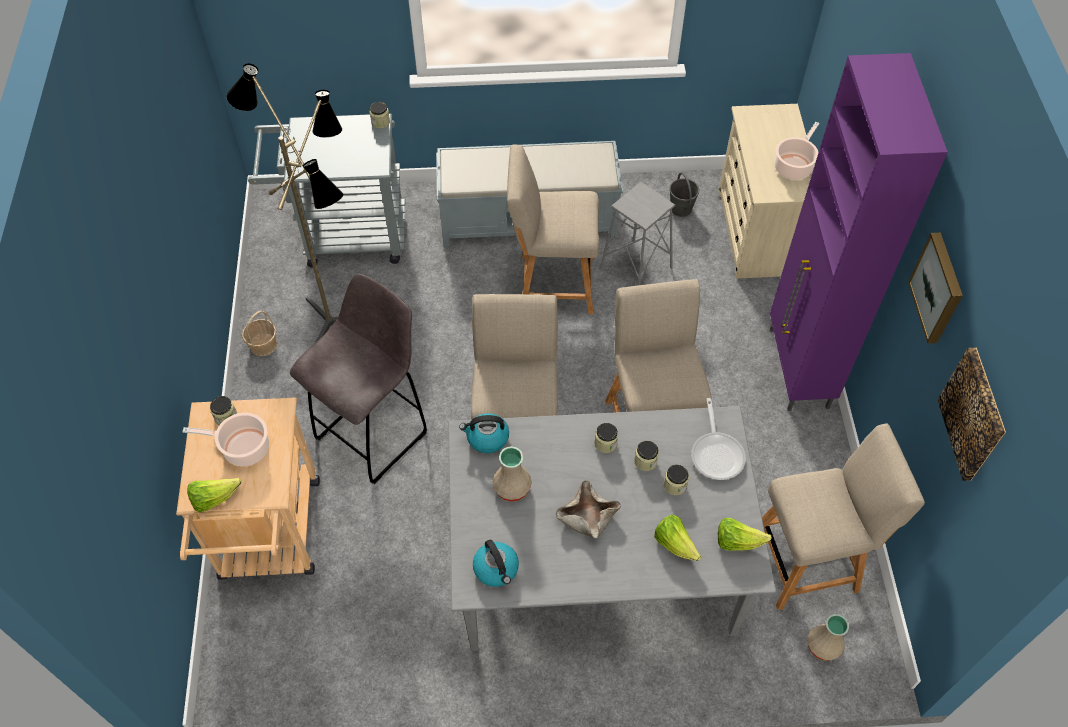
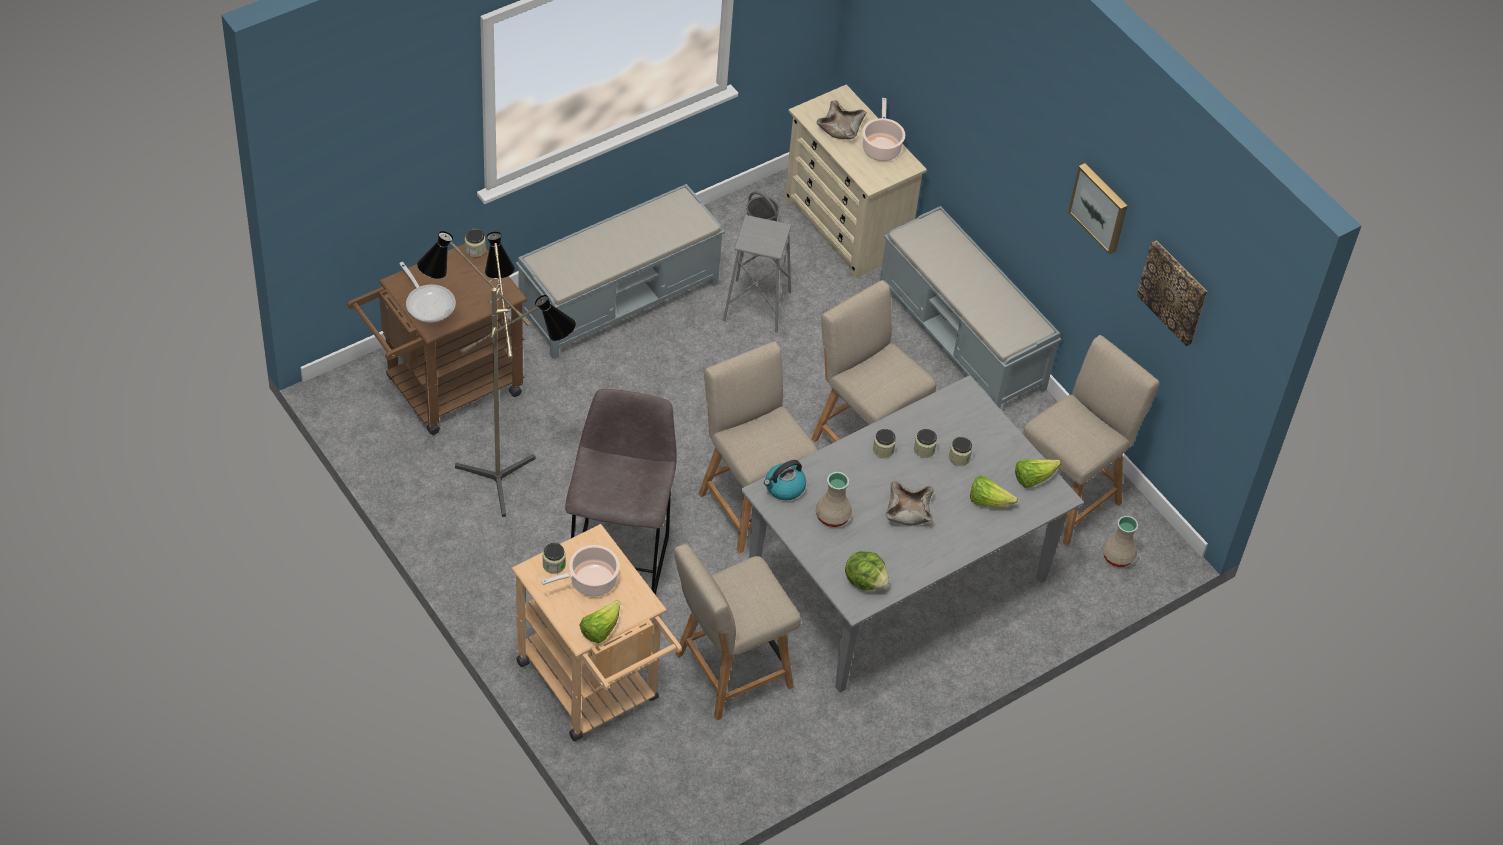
camera: 35 degrees left, 5 degrees down
(263, 345) = (446, 528): basket -> none
(344, 236) = (443, 390): grey cart -> brown cart
(496, 569) = (865, 581): kettle -> lettuce
(551, 284) = (686, 353): beige chair -> beige chair (728, 672)
(717, 453) = (975, 419): frying pan -> frying pan (428, 303)
(767, 138) = (841, 128): none -> beige bowl
(798, 369) = (962, 339): purple cabinet -> grey bench

